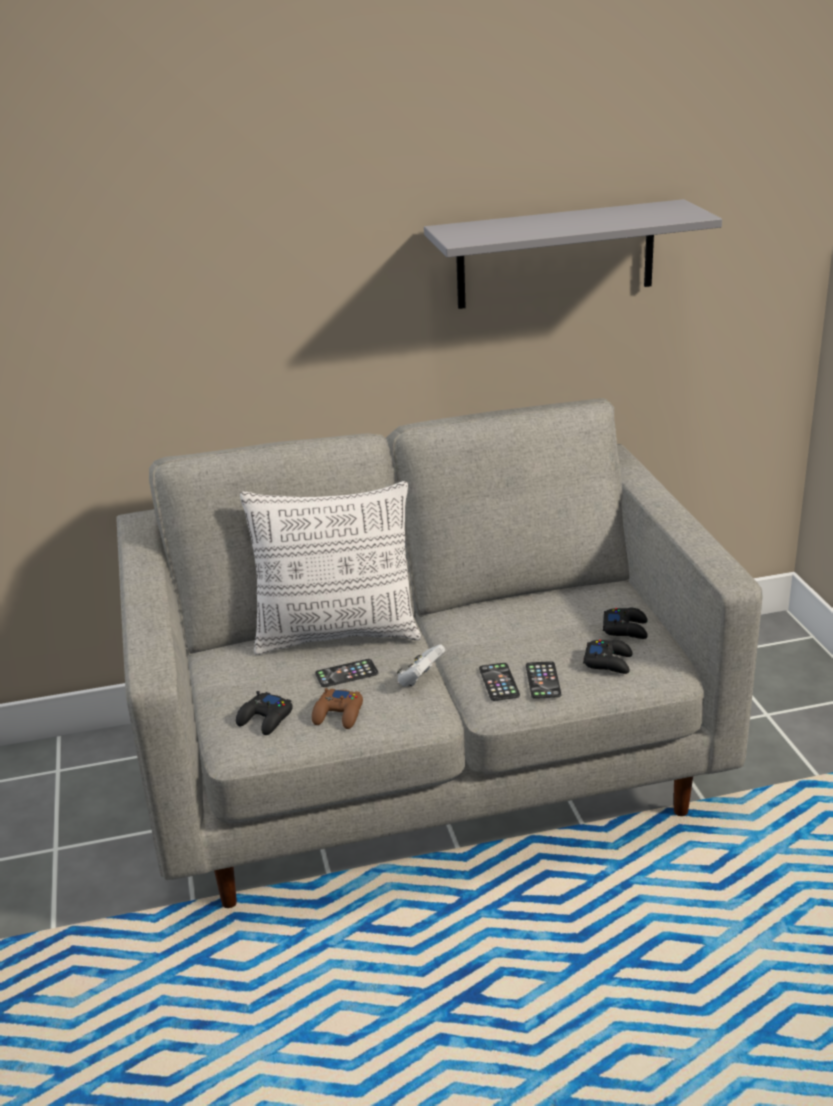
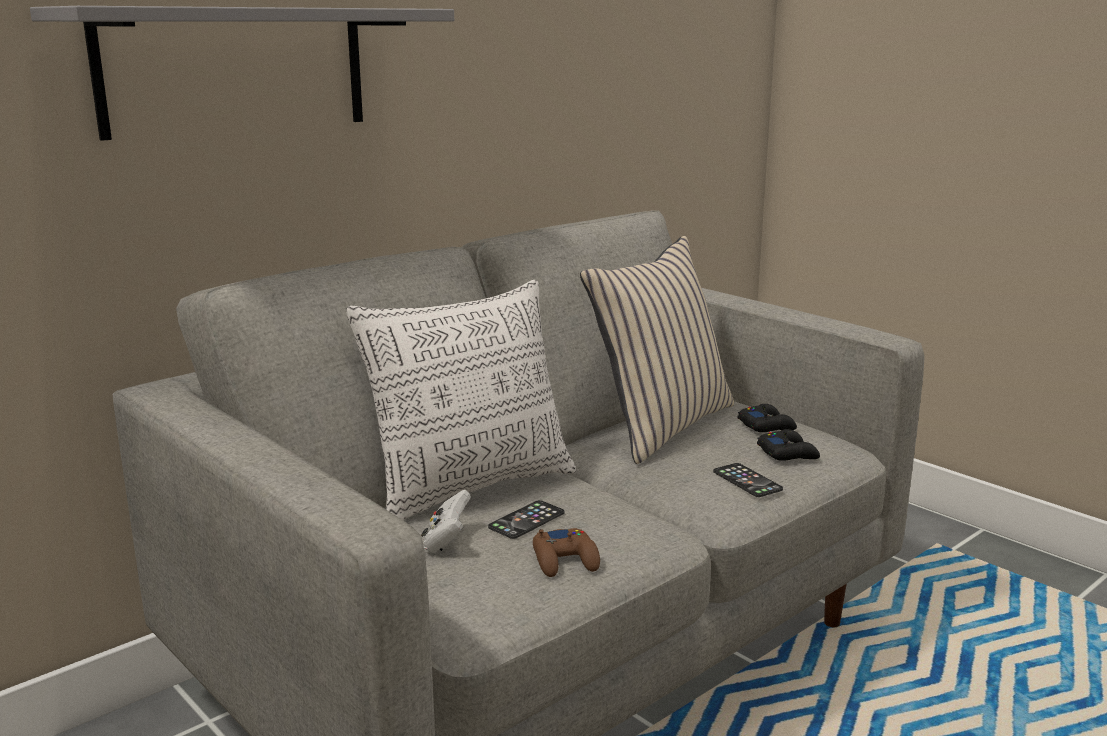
camera: 30 degrees left, 10 degrees down
(265, 719) = (478, 587): black game controller -> none
(420, 679) = (618, 507): white game controller -> white game controller (447, 541)
(499, 682) = (705, 492): phone -> none
(536, 608) = (660, 426): none -> beige pillow
(556, 255) = (578, 65): grey shelf -> grey shelf (235, 70)

